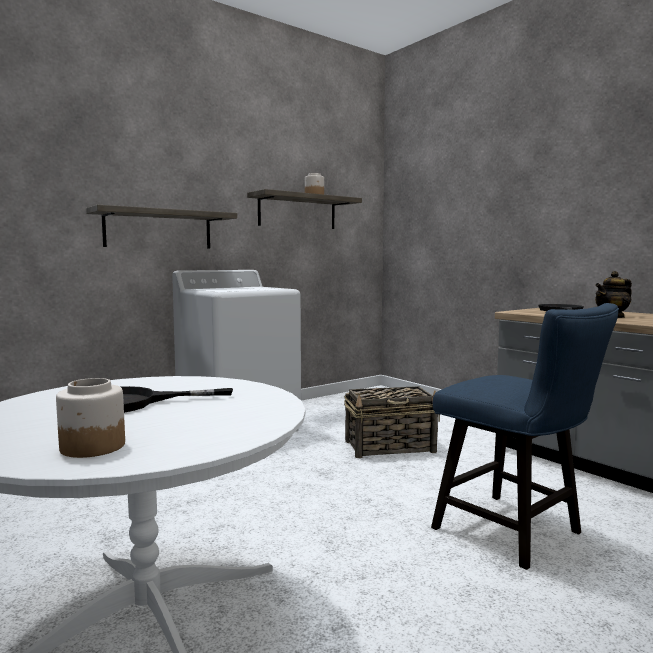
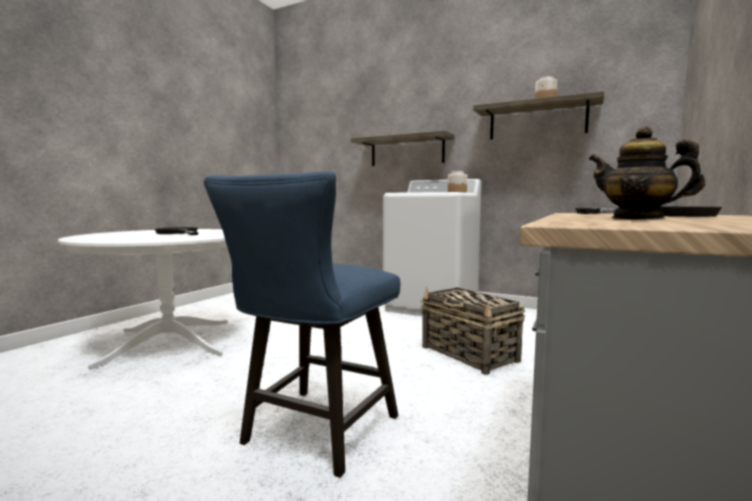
camera: 65 degrees right, 0 degrees up
(92, 447) = (101, 236): jar -> jar (457, 192)

